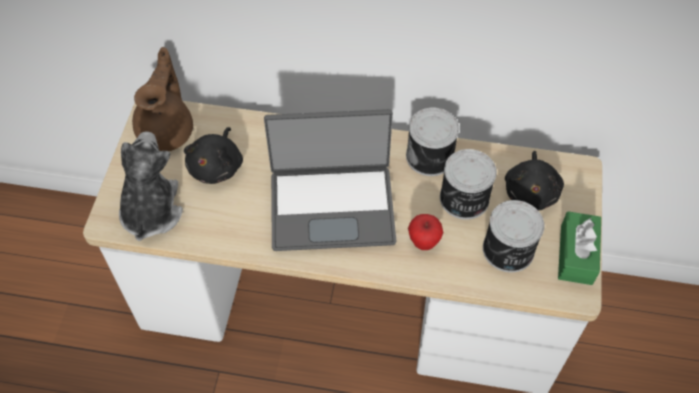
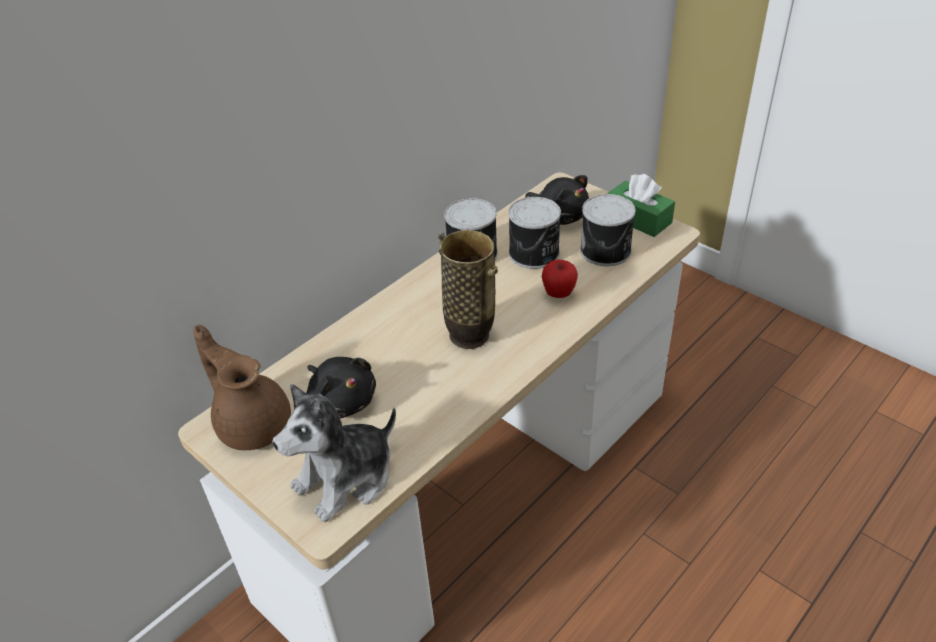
camera: 55 degrees left, 15 degrees down
(151, 211) = (346, 479): plush toy -> plush toy turned 75 degrees counterclockwise
(332, 206) = (469, 335): laptop -> vase

